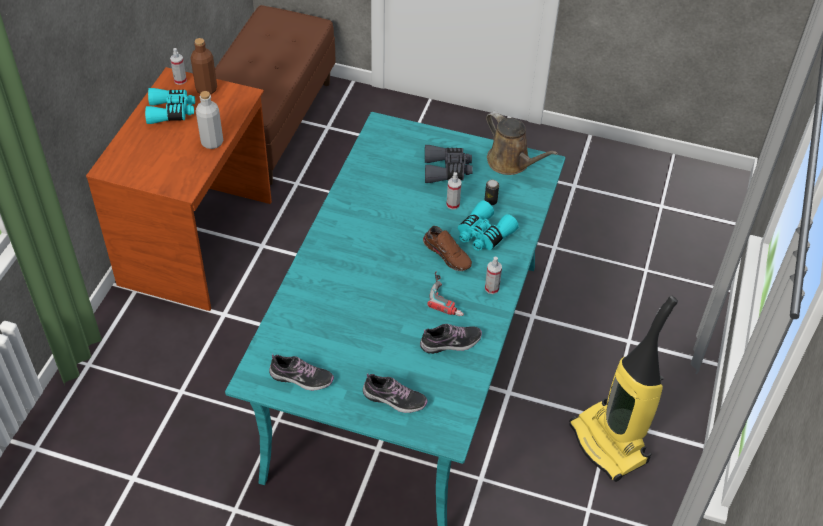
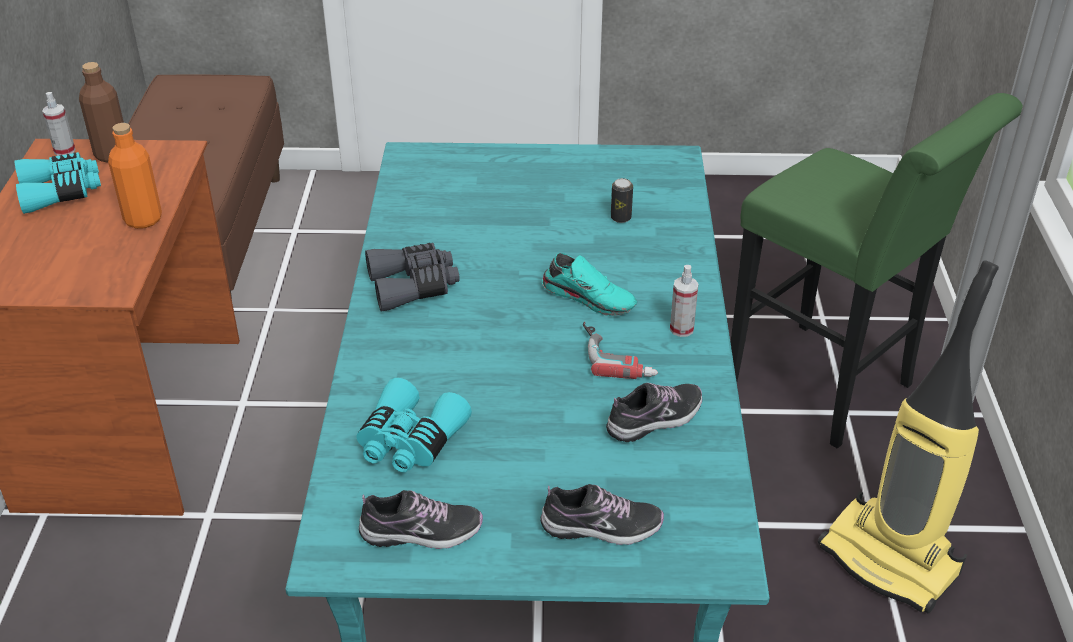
camera: 15 degrees left, 10 degrees down
(212, 142) = (143, 219): grey bottle -> orange bottle
(447, 170) = (535, 192): grey binoculars -> grey binoculars (413, 286)
(448, 254) = (590, 297): brown shoe -> turquoise shoe
(453, 204) = (565, 232): spray bottle -> none
(483, 234) = (632, 261): turquoise binoculars -> turquoise binoculars (409, 441)
(511, 162) = (626, 166): brown watering can -> none
(626, 323) = (830, 390): none -> green stool

